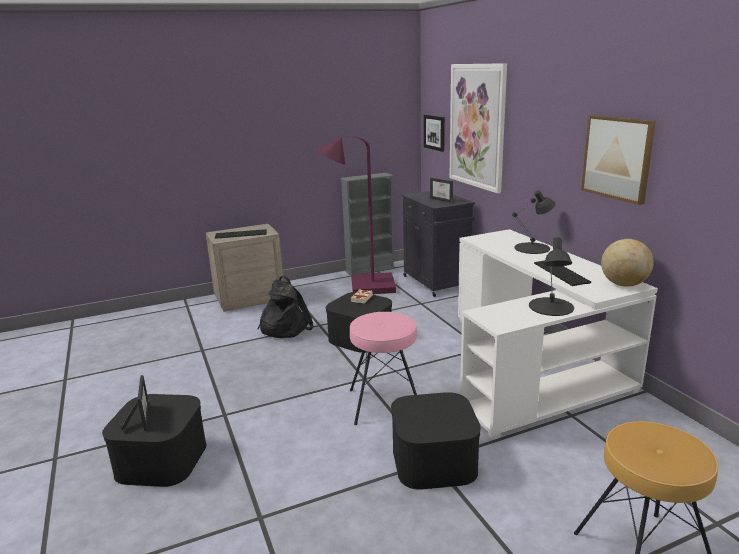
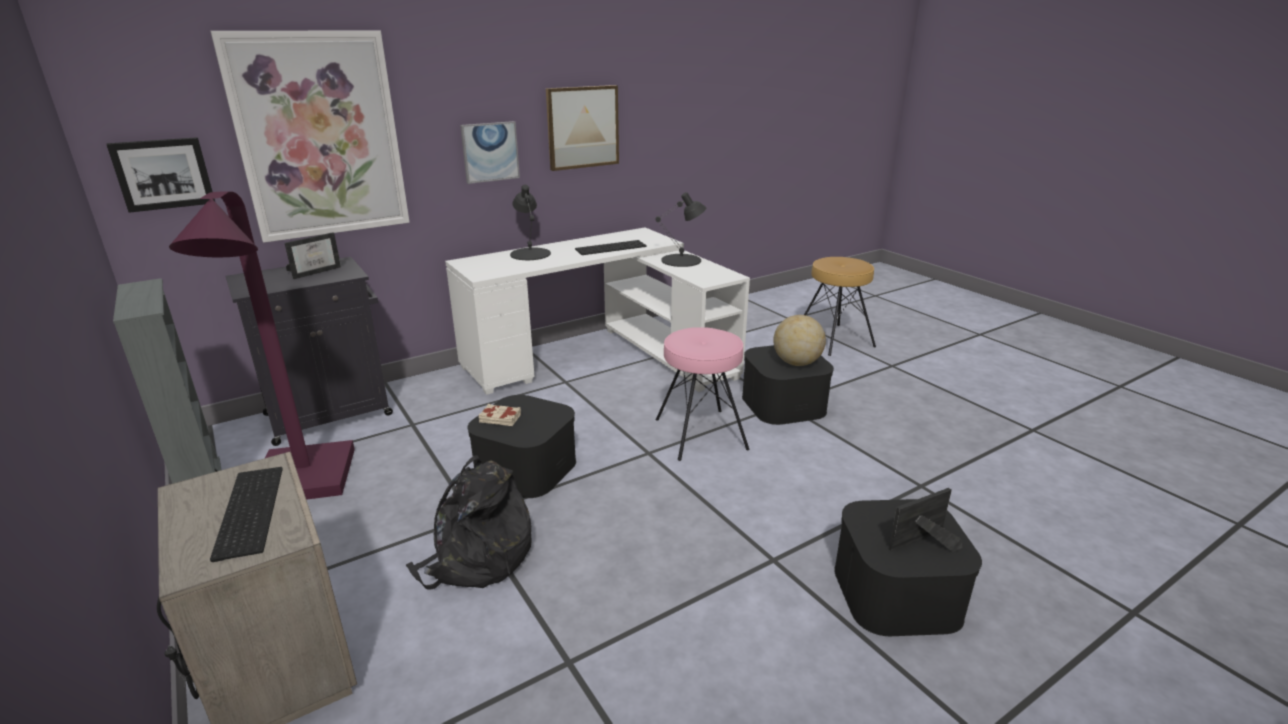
camera: 100 degrees left, 5 degrees up
(548, 160) = (490, 152): none -> picture
(624, 284) = (640, 234): globe -> globe (796, 363)

